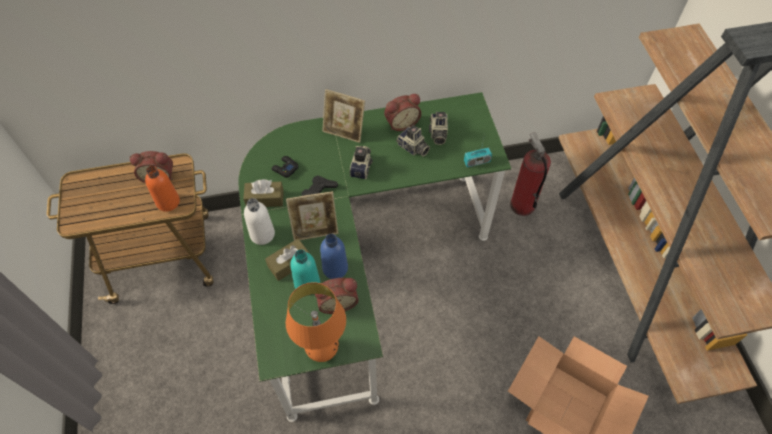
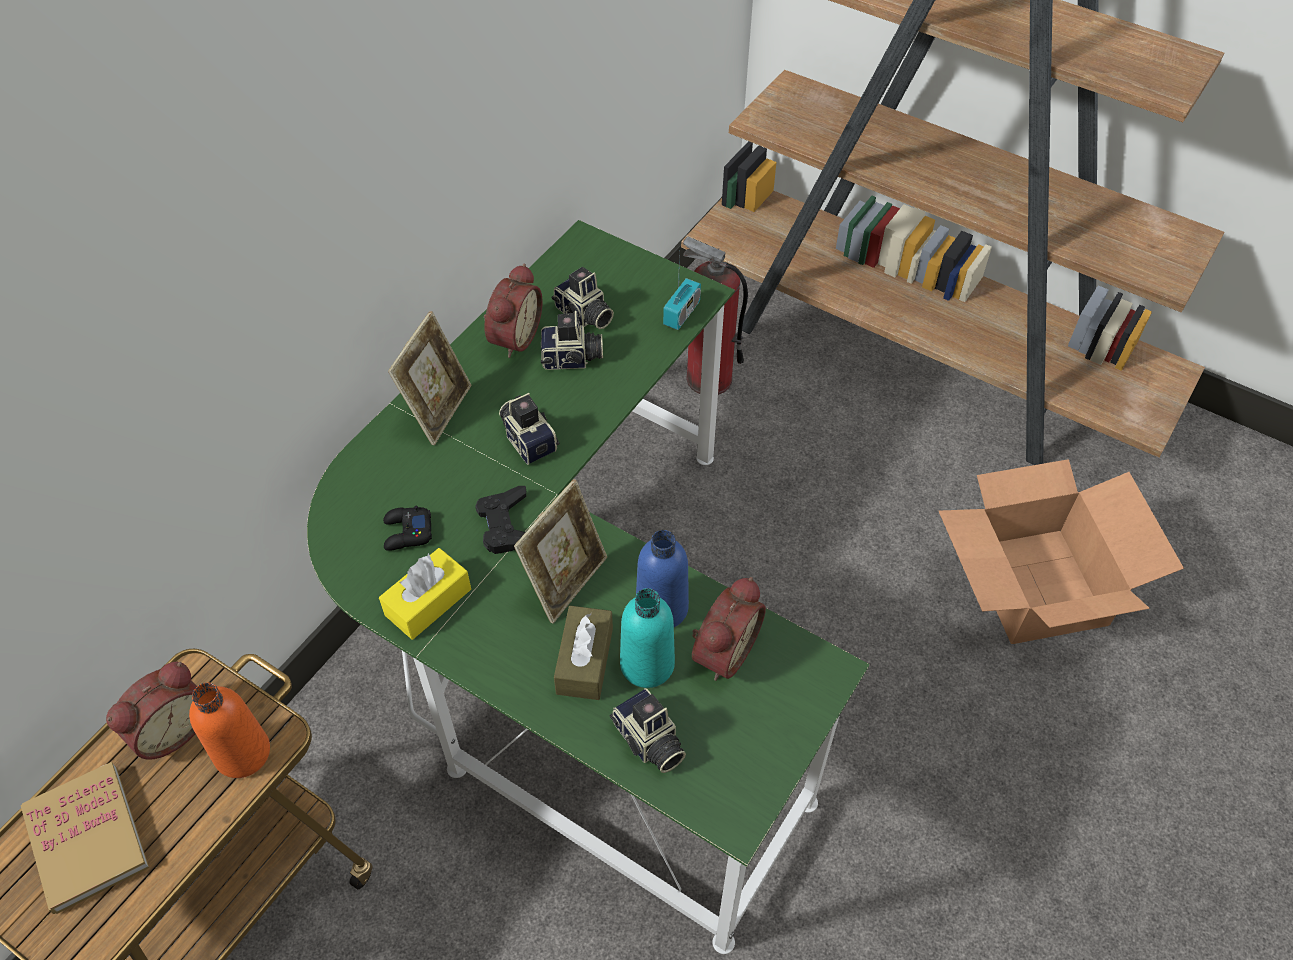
camera: 45 degrees left, 5 degrees down
(105, 191) = (86, 838): none -> book
(262, 234) = (489, 656): white bottle -> none
(265, 199) = (428, 602): brown tissue box -> yellow tissue box
(277, 310) = (648, 742): none -> camera
(323, 351) = (785, 734): orange table lamp -> none
(344, 131) = (438, 410): picture frame -> picture frame turned 45 degrees counterclockwise

